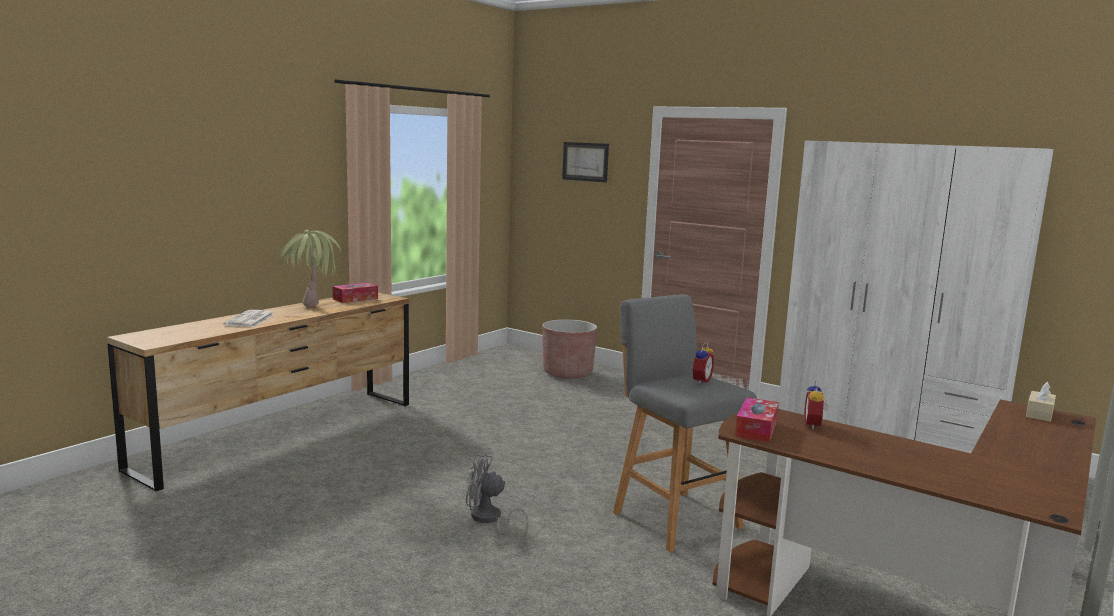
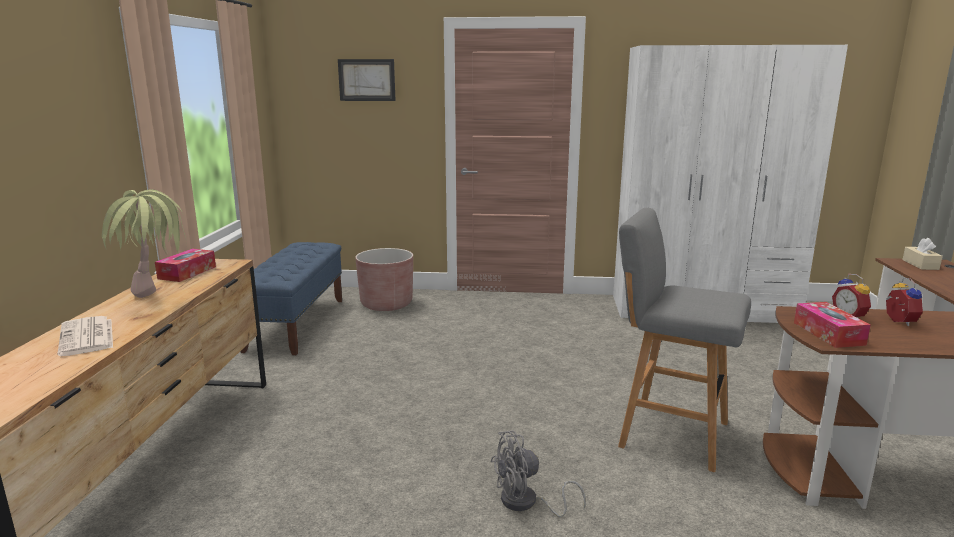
camera: 30 degrees left, 5 degrees up
(478, 372) = (296, 324): none -> blue bench
(699, 381) = (698, 294): alarm clock -> alarm clock (897, 322)

